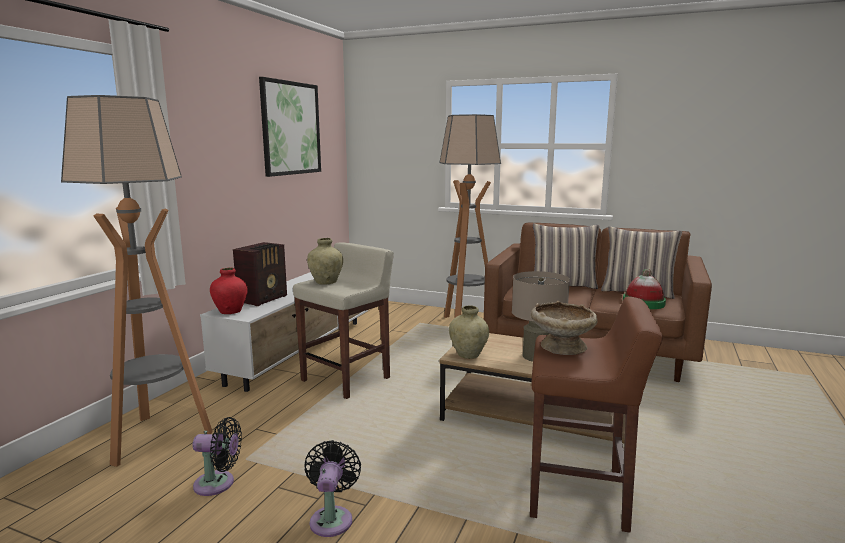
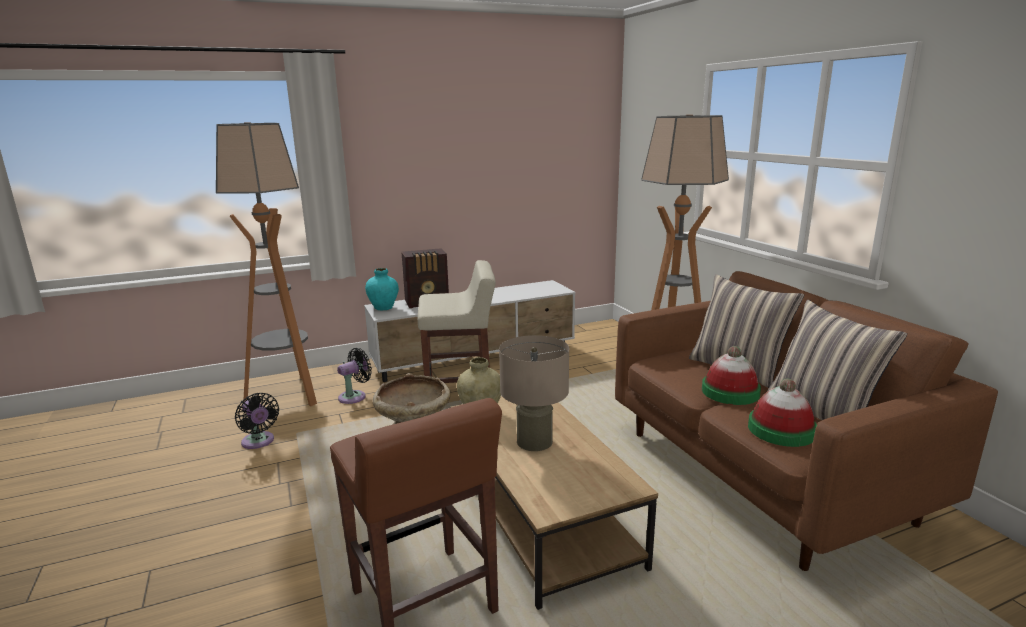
camera: 45 degrees right, 5 degrees up
(230, 312) = (383, 308): red vase -> turquoise vase
(291, 128) = (520, 130): picture -> none
(326, 282) = (441, 299): beige vase -> none
(332, 518) = (261, 502): black fan -> black fan (355, 396)
(586, 295) = (730, 392): none -> hat

